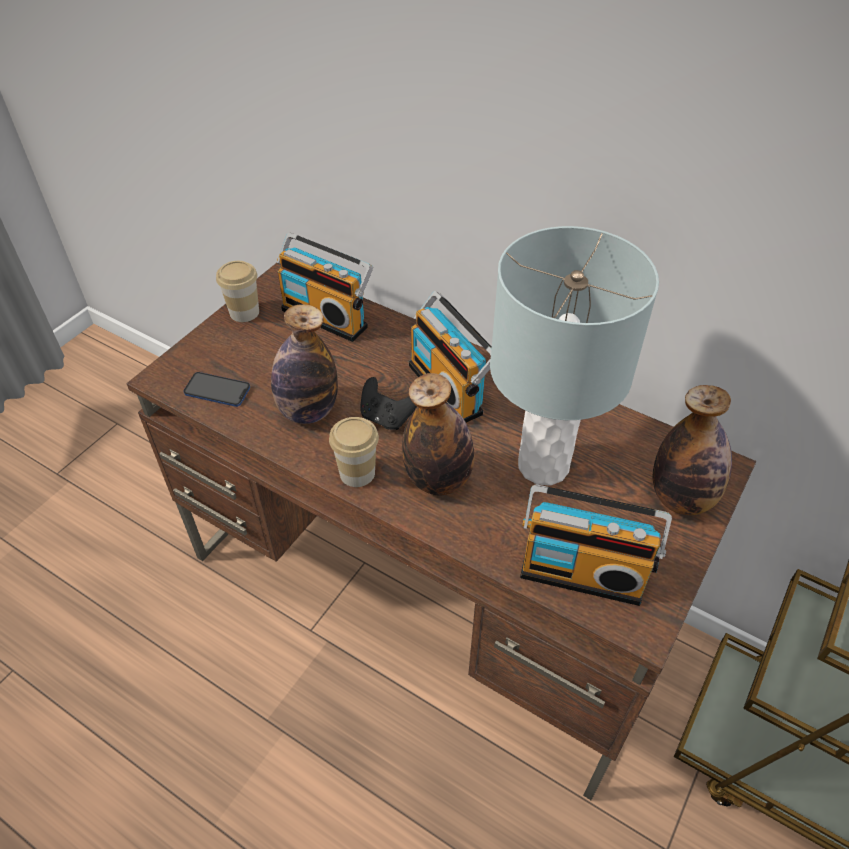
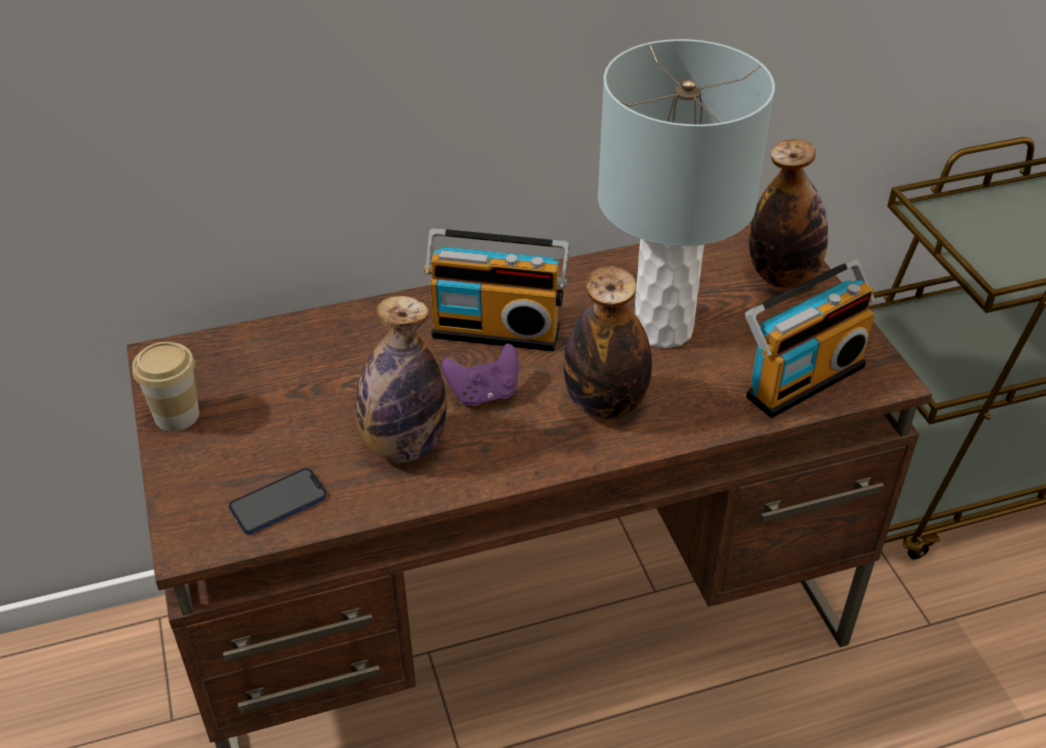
camera: 50 degrees left, 5 degrees down
(327, 316) = (278, 355): radio -> none
(357, 473) = (533, 455): cup -> none
(386, 418) = (484, 394): black game controller -> purple game controller

